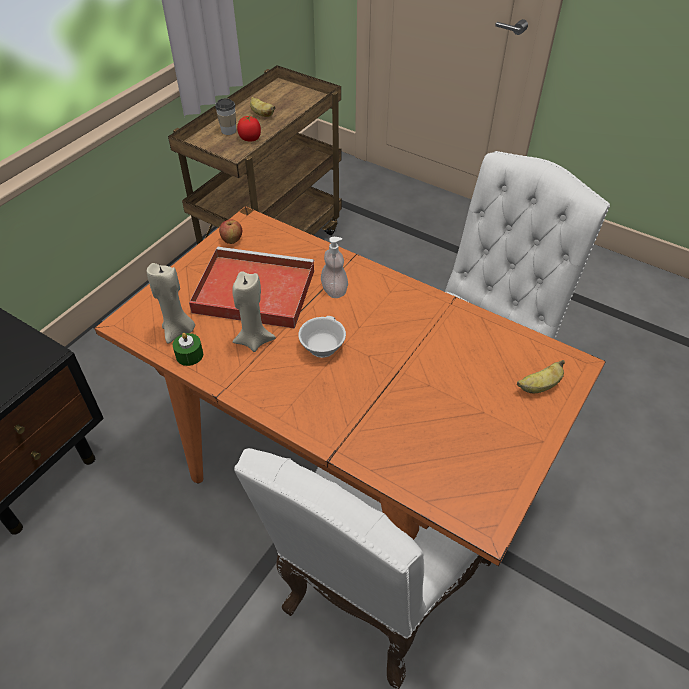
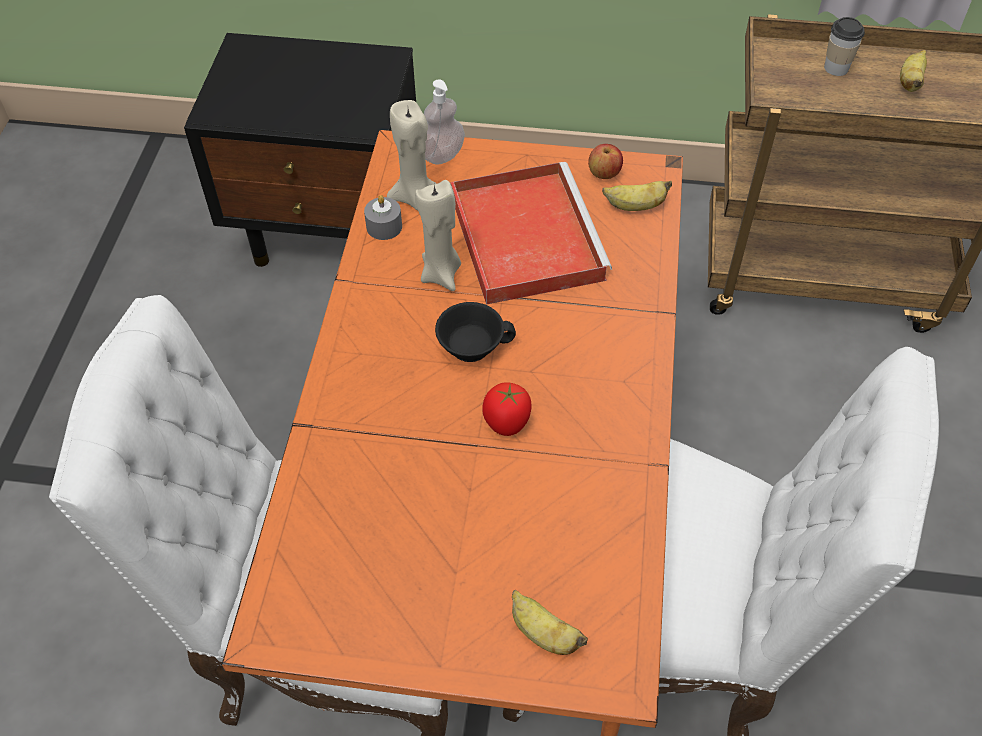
camera: 65 degrees right, 5 degrees up
(189, 355) = (384, 226): green candle -> grey candle
(250, 139) = (839, 97): tomato -> tomato (507, 422)
(267, 238) = (634, 206): none -> banana
(321, 345) = (472, 344): white cup -> black cup
(334, 290) = (582, 317): soap dispenser -> soap dispenser (442, 155)

